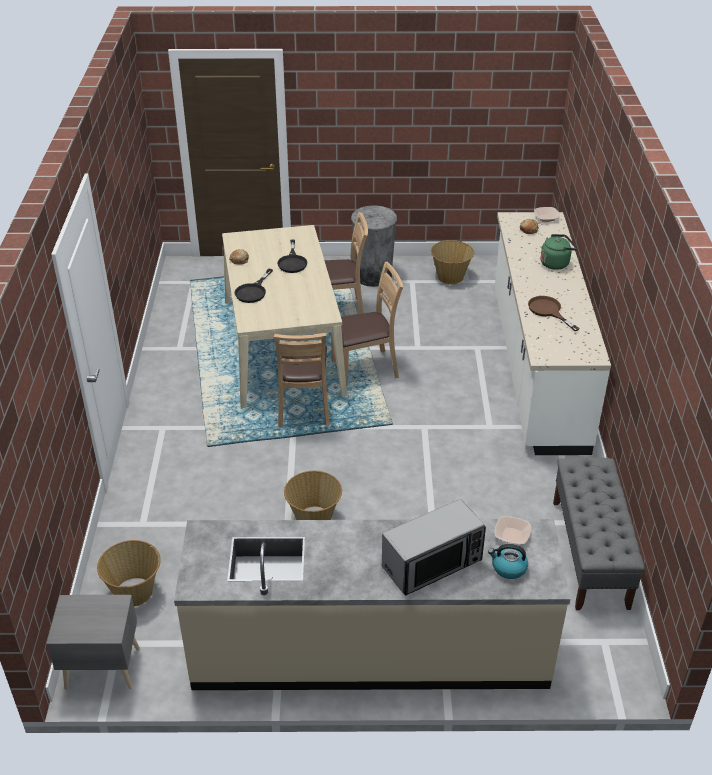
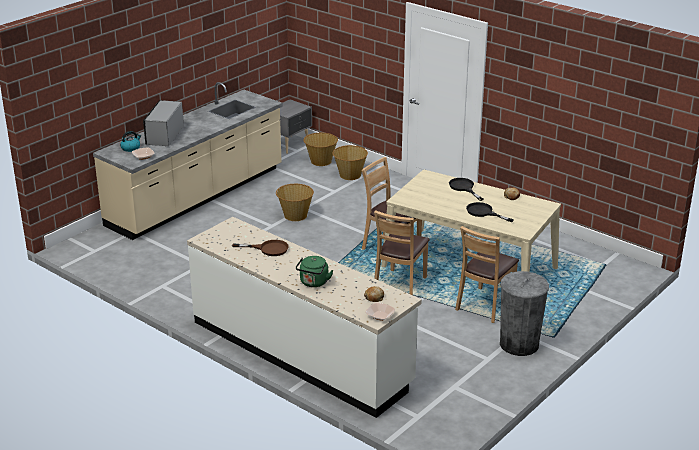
camera: 130 degrees right, 10 degrees down
(450, 277) = (470, 381): basket -> basket (350, 175)
(590, 553) = (139, 277): grey bench -> none

